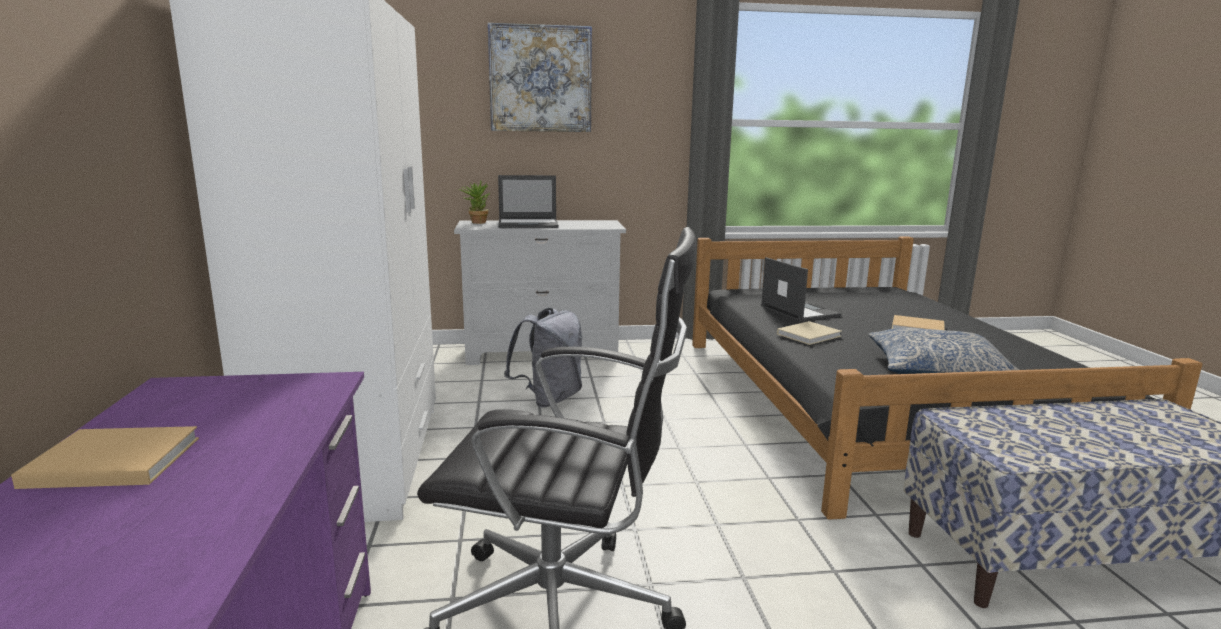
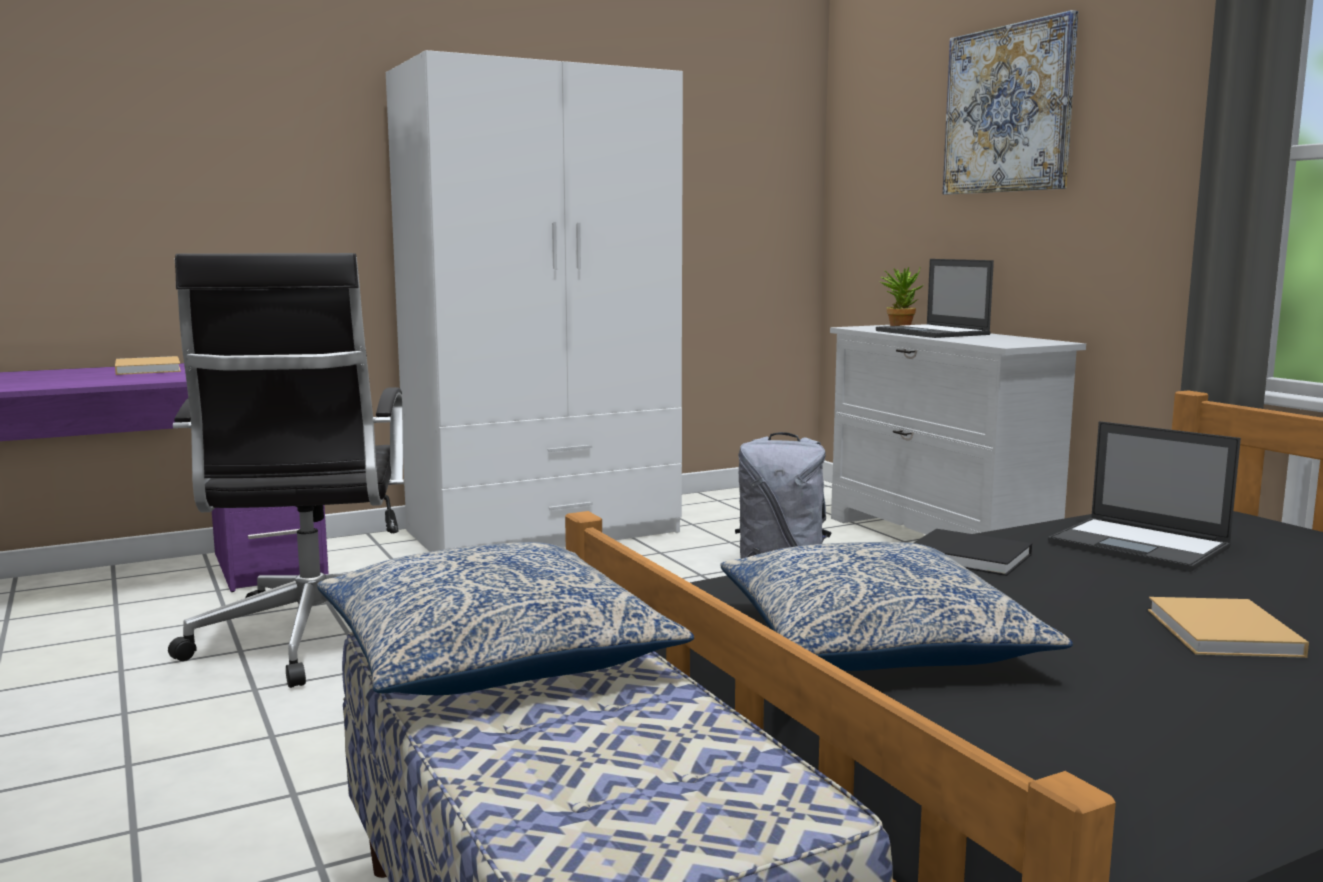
camera: 70 degrees right, 5 degrees down
(798, 310) = (1140, 546): laptop -> laptop turned 90 degrees clockwise
(810, 335) = (972, 557): beige book -> black book
(1029, 437) = (493, 655): none -> pillow

